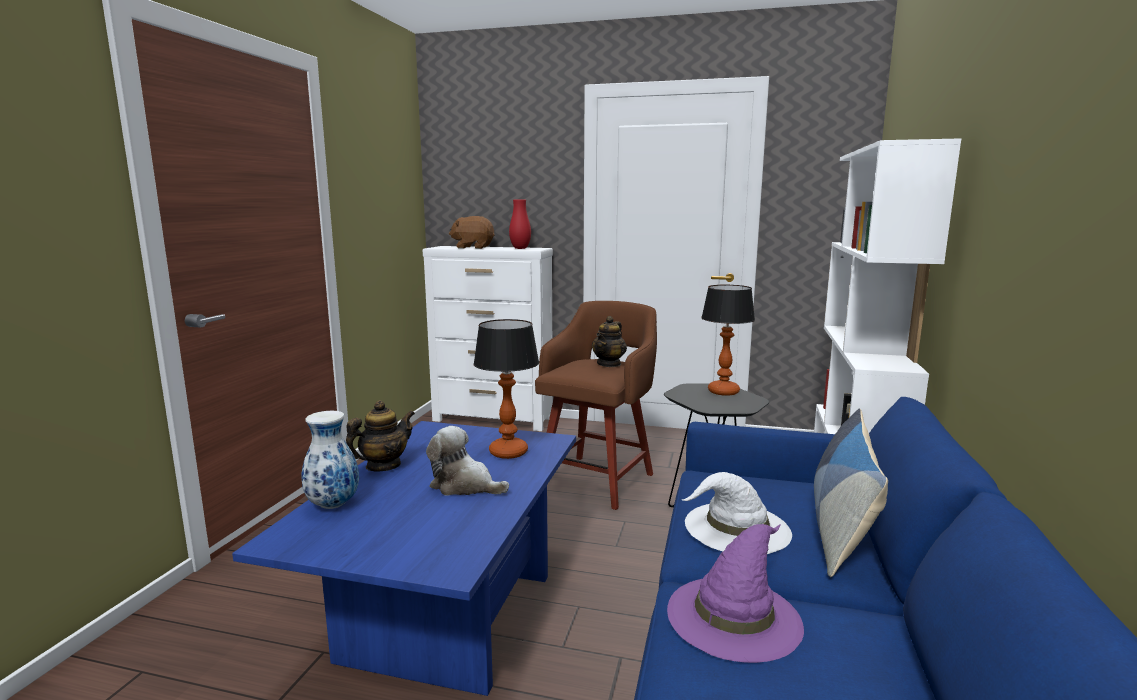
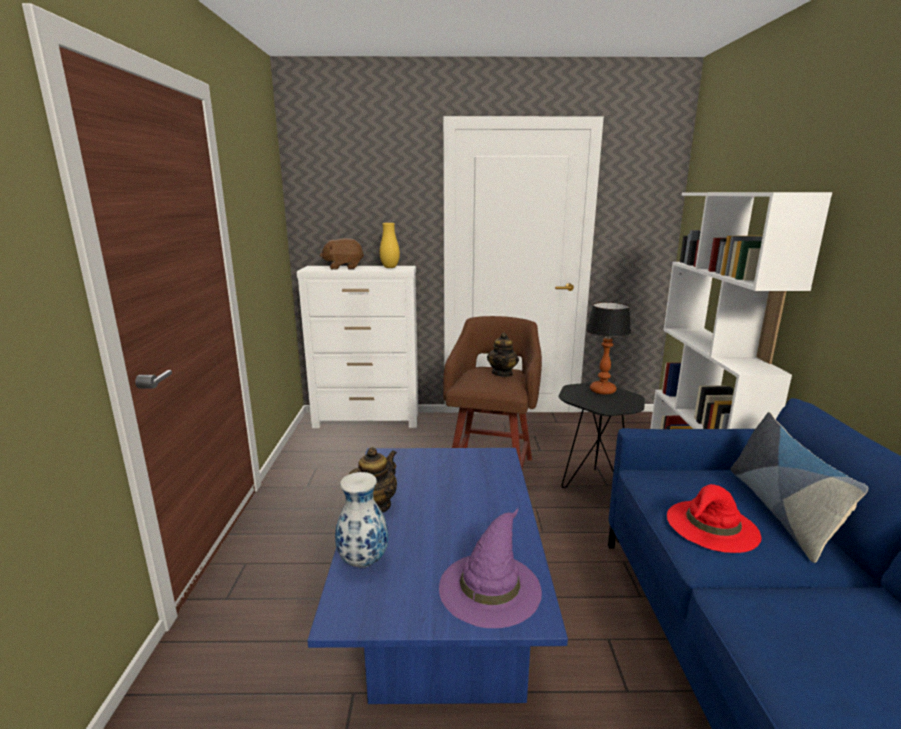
camera: 15 degrees left, 5 degrees up
(464, 486) = (467, 518): plush toy -> none
(507, 452) = (474, 474): table lamp -> none
(520, 248) = (390, 267): red vase -> yellow vase
(734, 615) = (782, 615): purple hat -> purple hat (490, 586)
(736, 528) = (712, 526): white hat -> red hat

